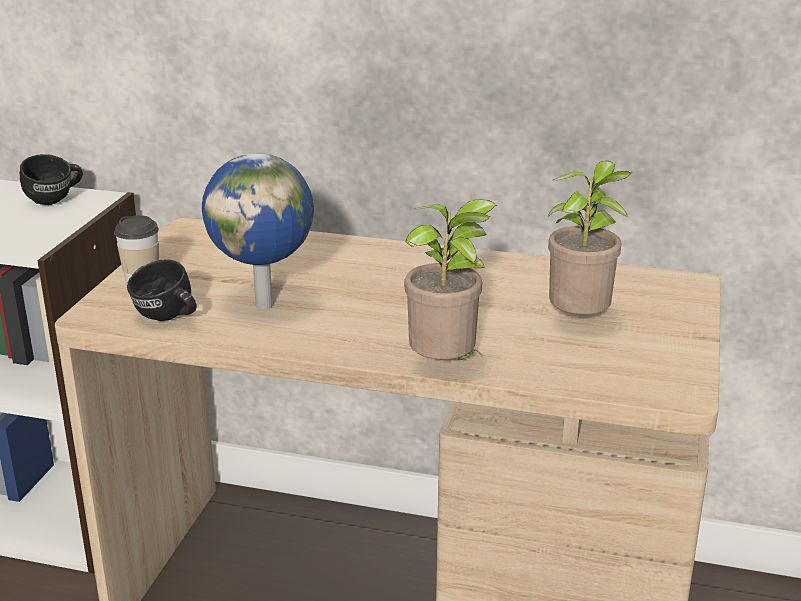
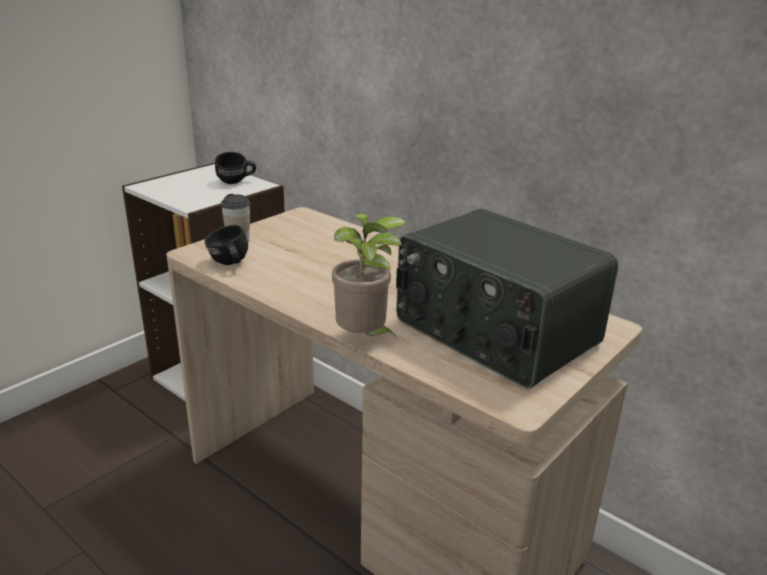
camera: 25 degrees right, 0 degrees up
(265, 304) = (295, 269): globe -> none
(580, 322) = (494, 333): potted plant -> radio

